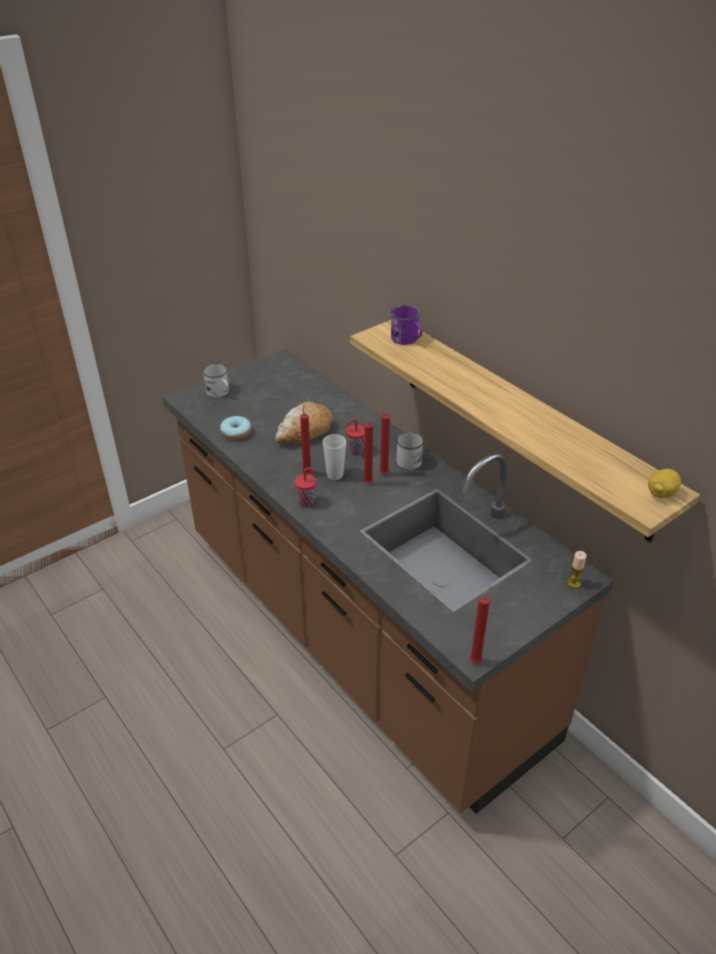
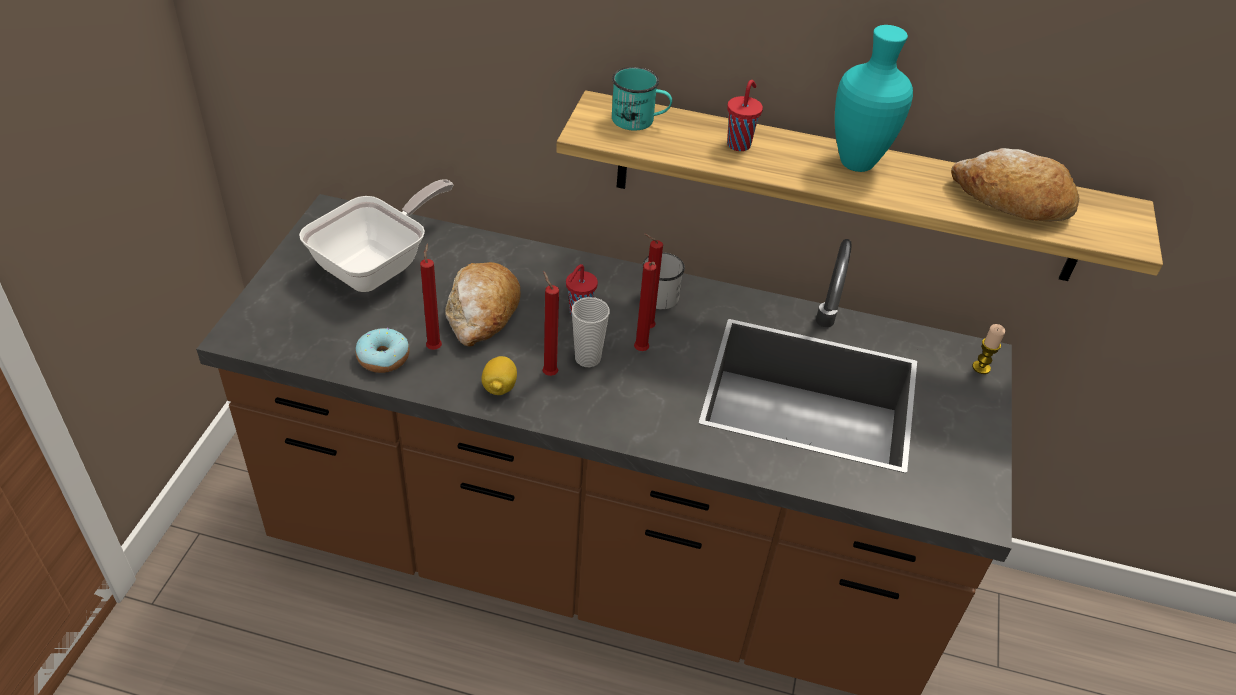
camera: 40 degrees left, 5 degrees up
(219, 393) = (290, 304): white mug -> none
(278, 391) = (378, 265): none -> frying pan
(307, 502) = (592, 416): red cup -> red cup (739, 144)
(407, 340) = (639, 120): purple mug -> turquoise mug
(476, 659) = (988, 518): red candle -> red candle (434, 347)
(509, 402) = (858, 164): none -> turquoise vase
(587, 456) = (1011, 201): none -> bread
(661, 494) = (1124, 217): lemon -> lemon (499, 387)

